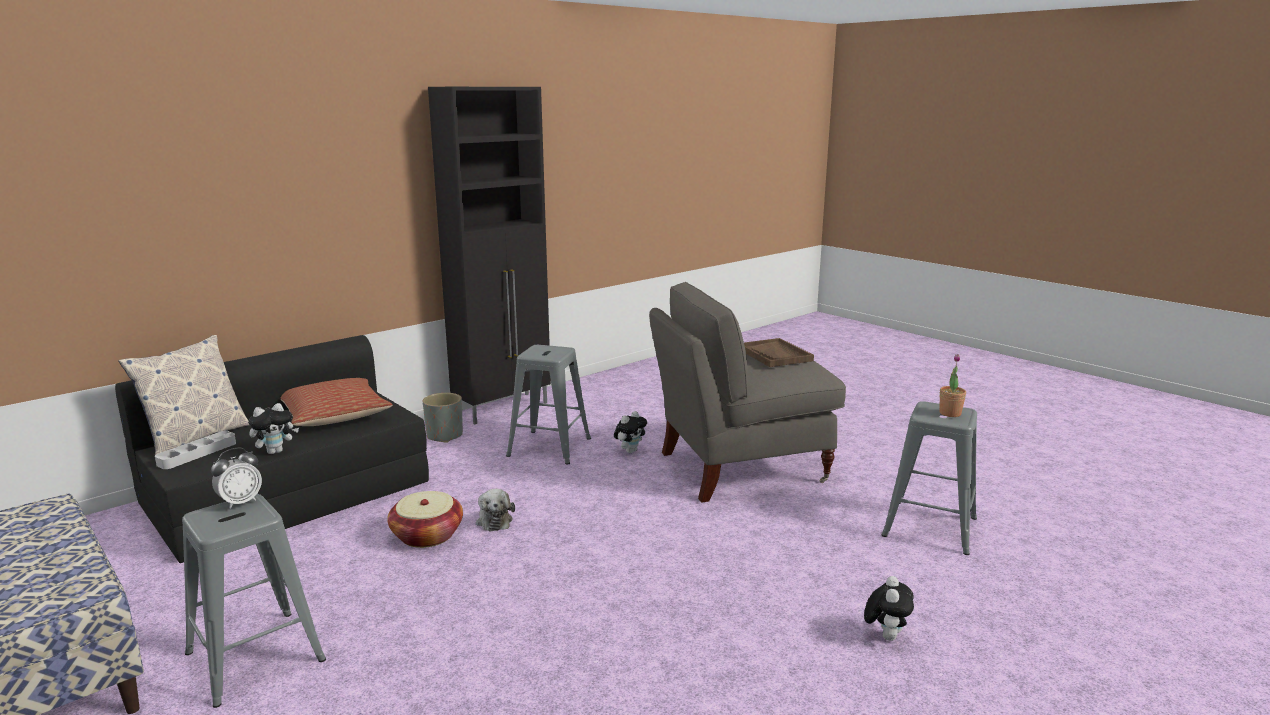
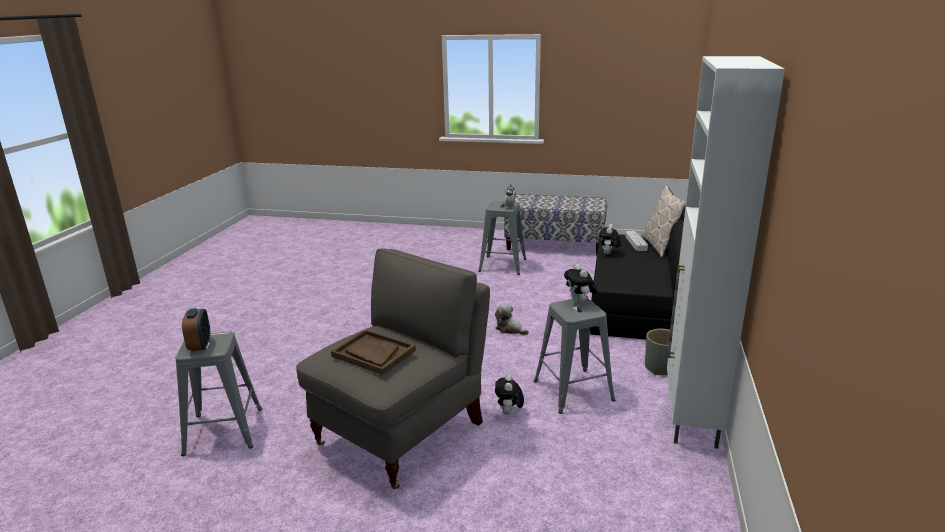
camera: 145 degrees right, 5 degrees up
(334, 416) = (641, 275): pillow -> none
(427, 535) = (527, 311): basket -> none
(503, 408) = (690, 416): black cabinet -> white cabinet
(885, 635) = (254, 349): plush toy -> plush toy (579, 303)
(950, 413) = (200, 345): potted plant -> alarm clock

